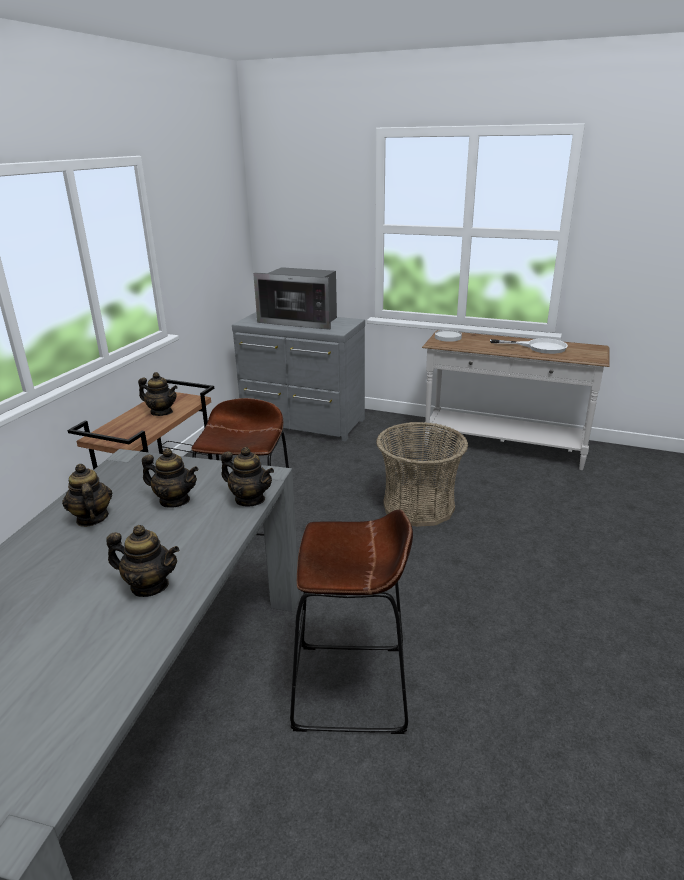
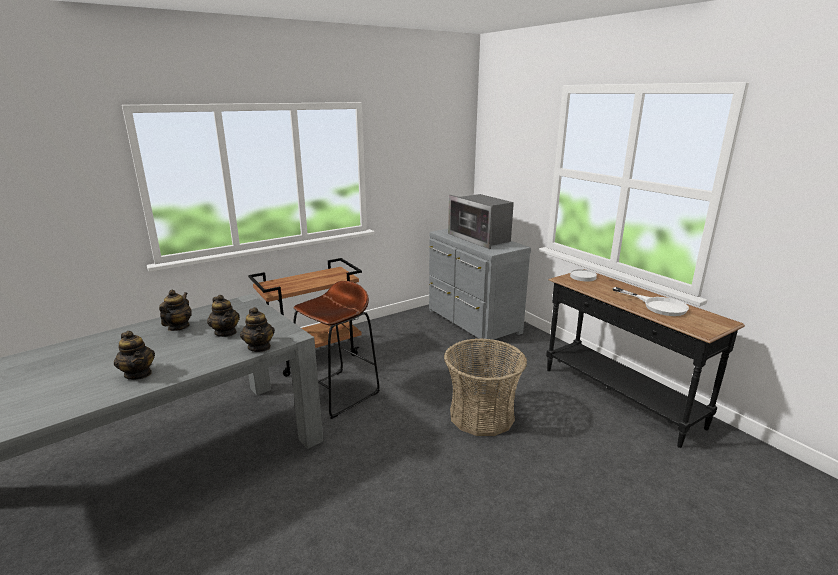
camera: 35 degrees right, 5 degrees down
(161, 412) = (317, 280): teapot -> none
(351, 687) = (278, 518): brown stool -> none
(503, 448) = (618, 397): white console table -> black console table

